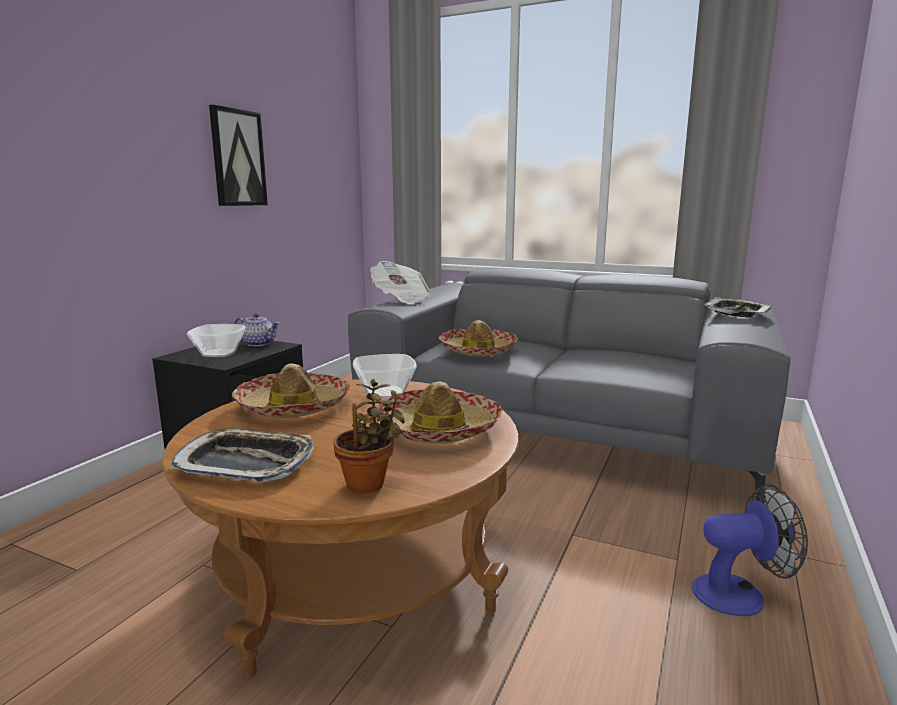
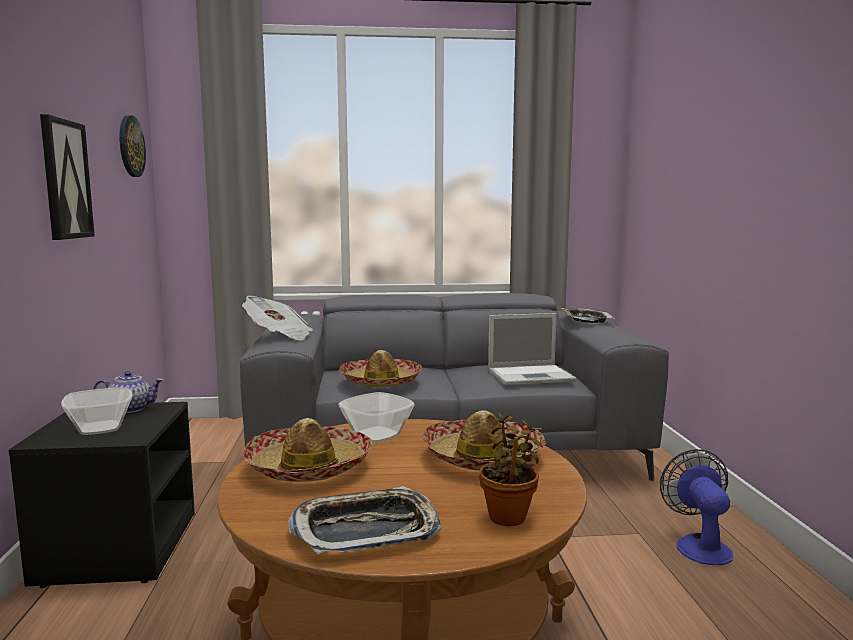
camera: 30 degrees left, 5 degrees down
(327, 131) = (130, 146): none -> wall clock
(636, 366) = (532, 375): none -> laptop
(740, 594) = (699, 545): fan -> fan turned 60 degrees counterclockwise

